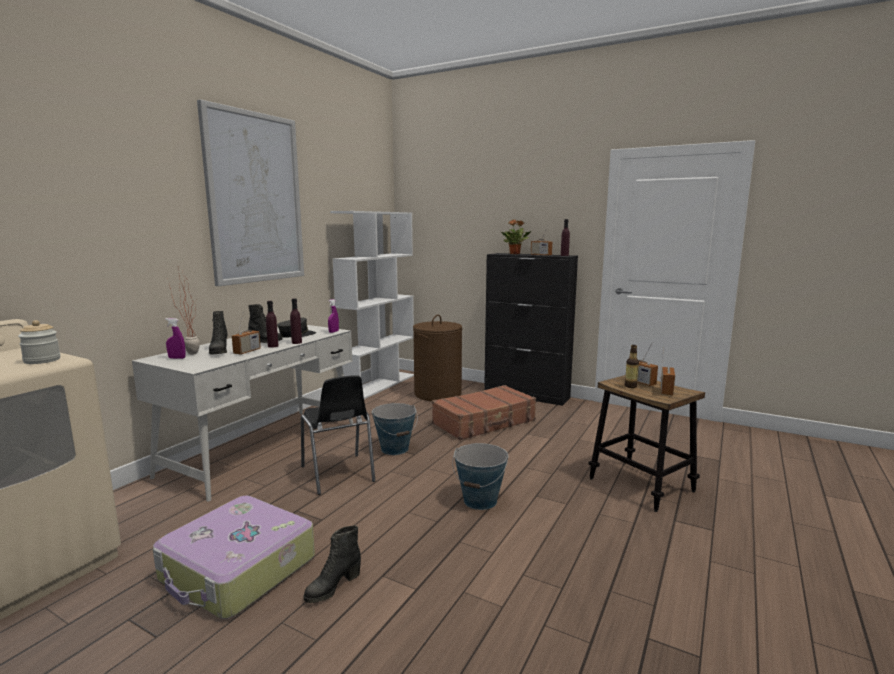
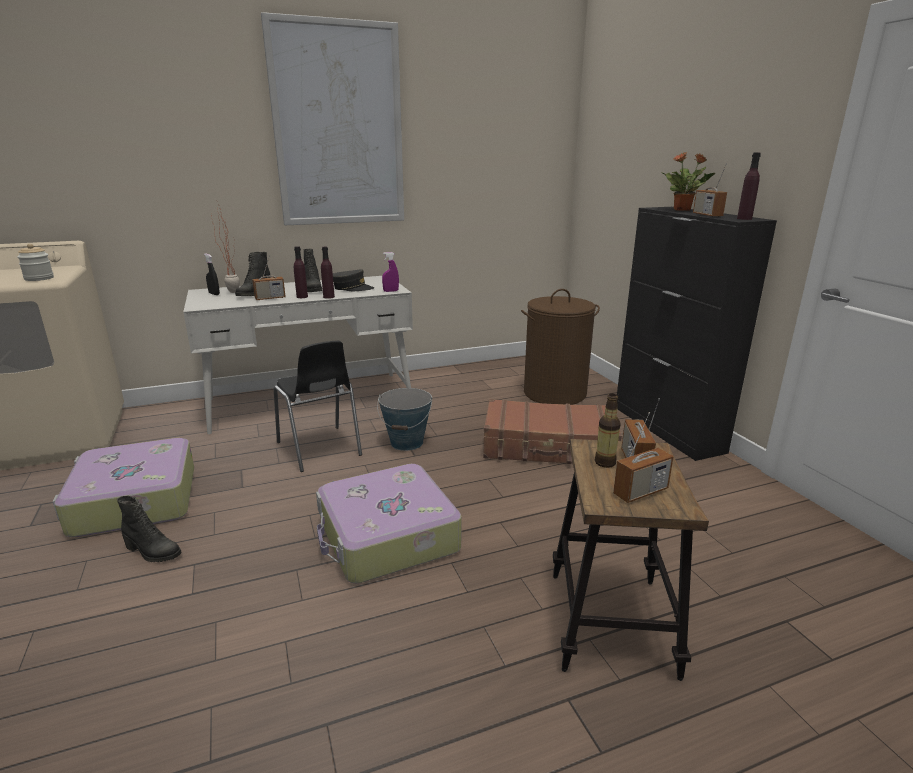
camera: 40 degrees right, 10 degrees up
(177, 358) = (214, 294): purple spray bottle -> black spray bottle
(332, 587) = (152, 552): black boot -> black boot turned 150 degrees counterclockwise
(338, 475) = (320, 450): black chair -> black chair turned 45 degrees counterclockwise
(379, 385) = (508, 365): white bookcase -> none
(480, 500) = (387, 537): bucket -> suitcase

